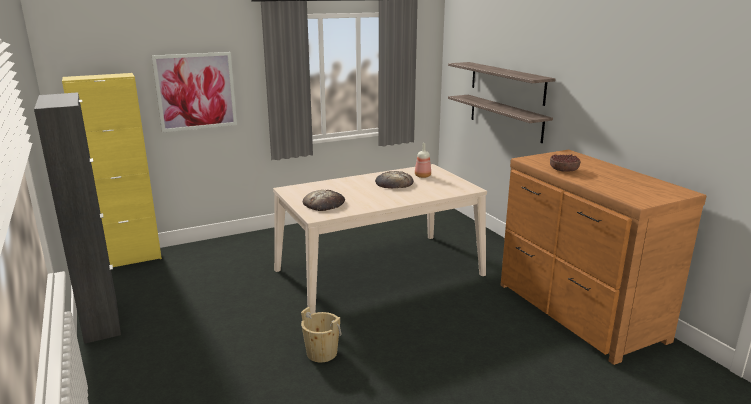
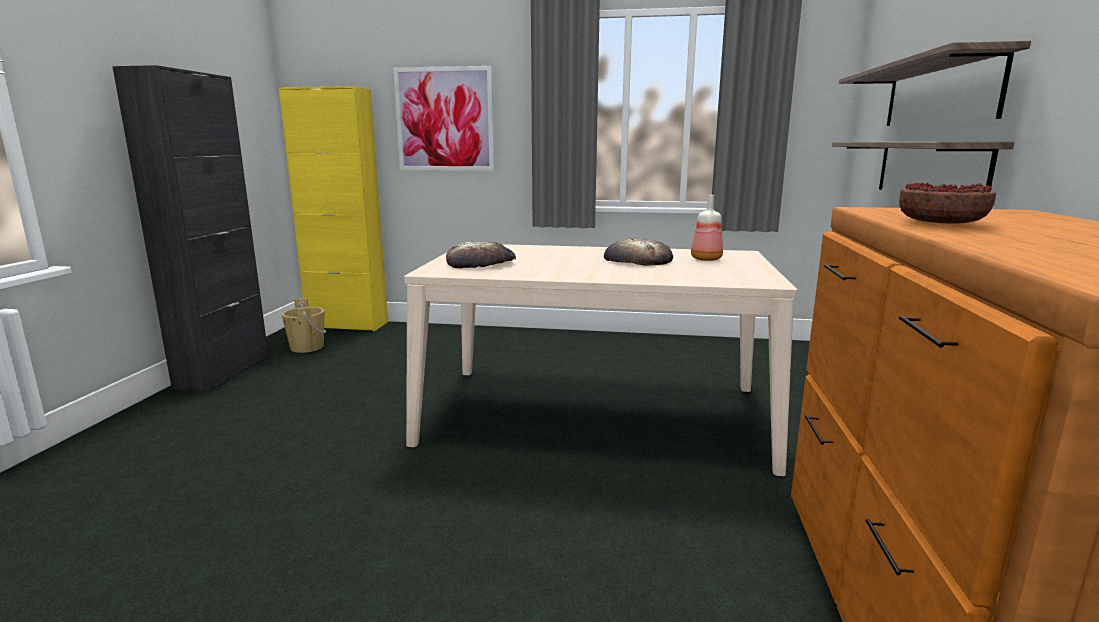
camera: 35 degrees right, 5 degrees down
(322, 353) = (347, 498): beige bucket -> beige bucket (307, 347)

